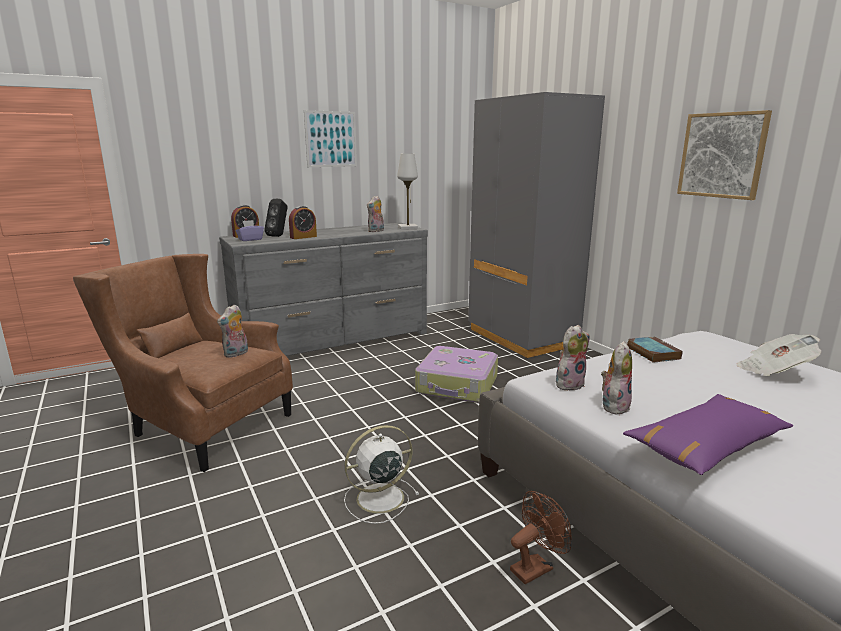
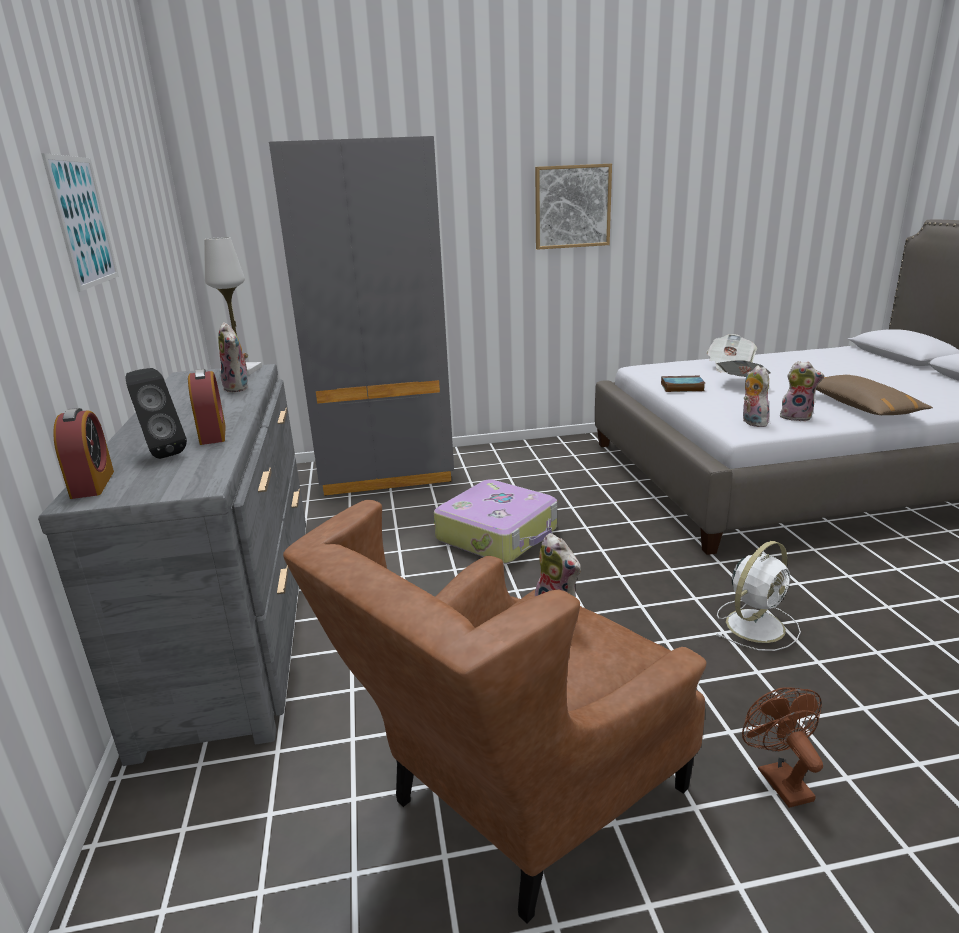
camera: 70 degrees left, 5 degrees up
(250, 239) = (161, 479): purple tissue box -> none
(378, 499) = (756, 624): white fan -> white fan turned 120 degrees counterclockwise
(536, 567) = (850, 558): brown fan -> brown fan (778, 778)
(614, 405) = (796, 417): plush toy -> plush toy turned 150 degrees clockwise
(707, 446) = (859, 407): purple pillow -> brown pillow
(709, 378) = (743, 383): none -> newspaper

